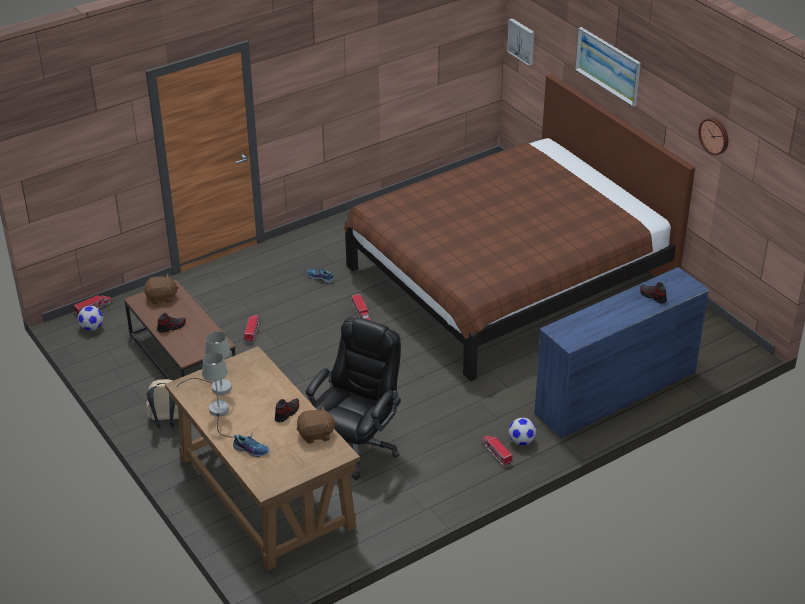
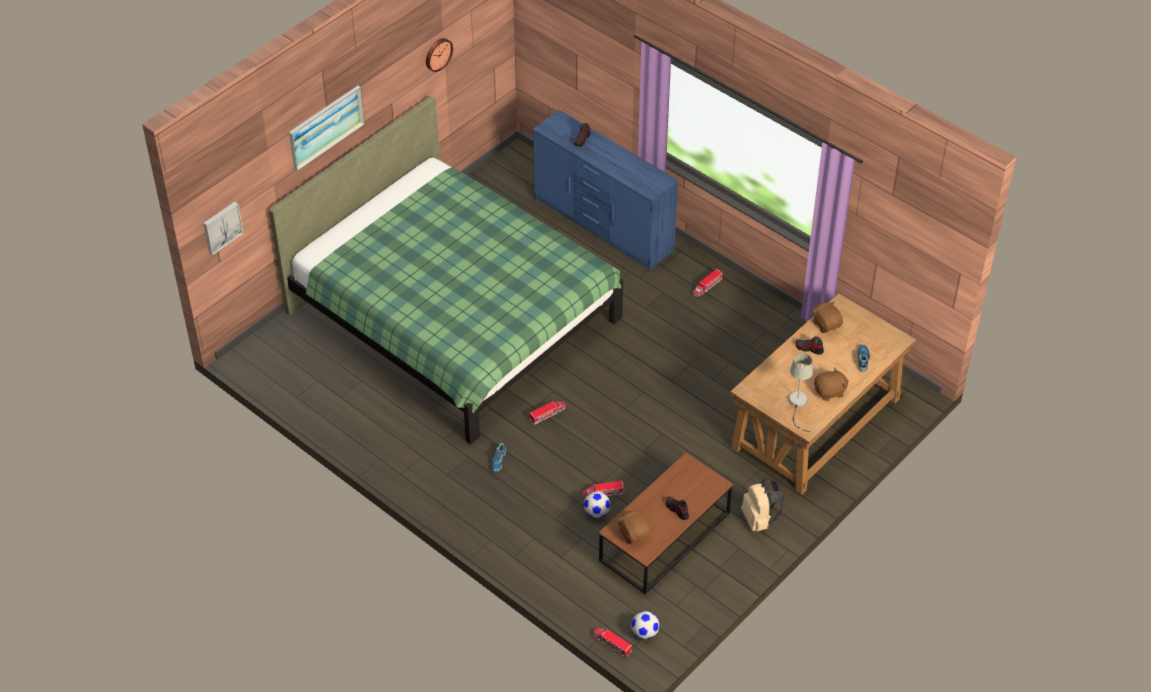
camera: 105 degrees left, 10 degrees up
(220, 414) = (830, 392): grey table lamp -> brown plush toy
(356, 446) = (736, 376): black office chair -> none
(508, 276) = (454, 316): brown bed -> green bed
(521, 441) = (686, 273): football -> football (596, 512)

